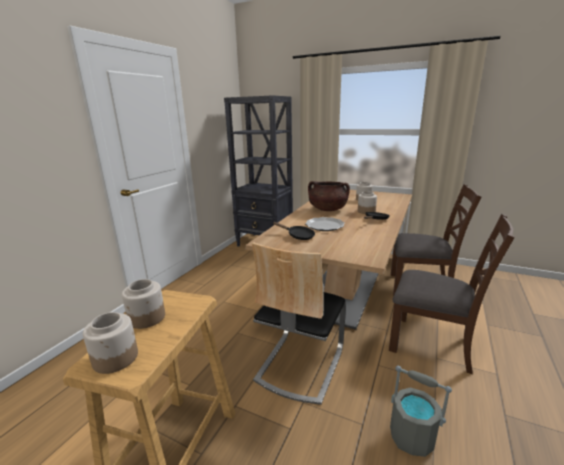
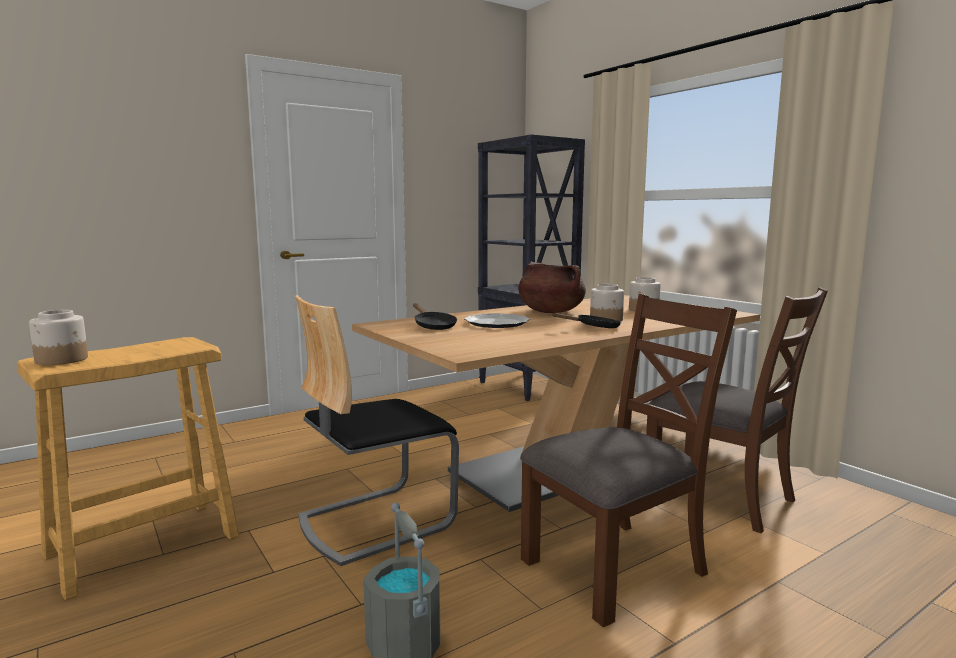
camera: 30 degrees right, 10 degrees down
(147, 318) = (135, 348): jar -> none
(432, 343) = (616, 567): brown chair -> brown chair turned 90 degrees counterclockwise

